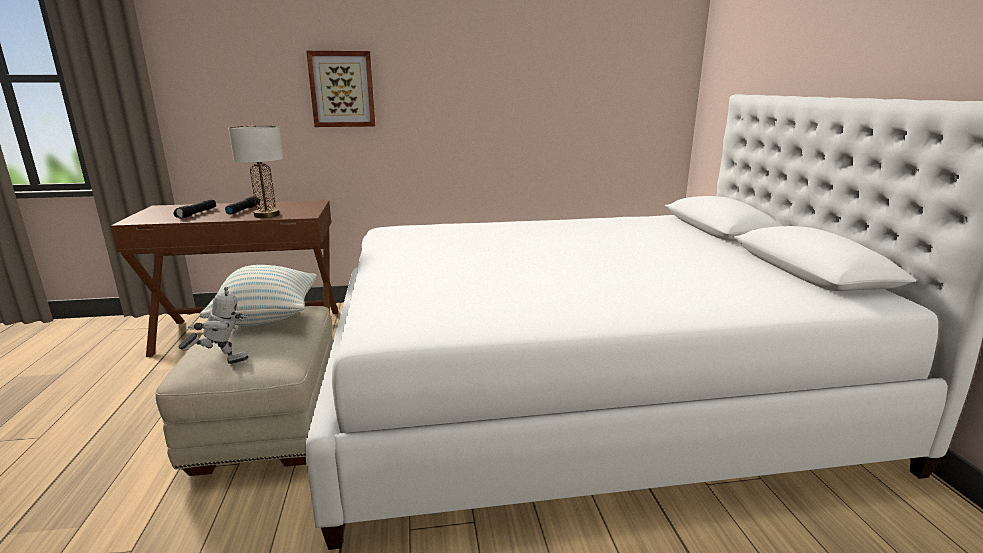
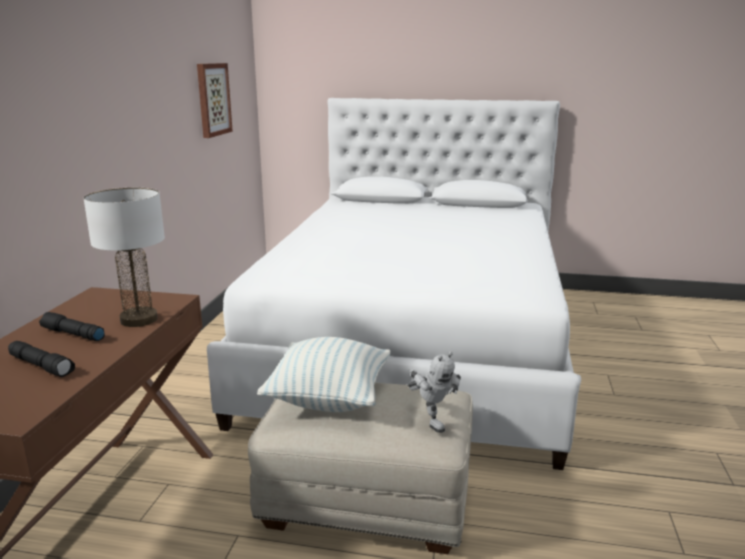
camera: 70 degrees left, 0 degrees up
(222, 362) = (431, 420): toy robot -> toy robot turned 150 degrees clockwise
(342, 89) = (50, 125): picture -> picture (213, 99)

